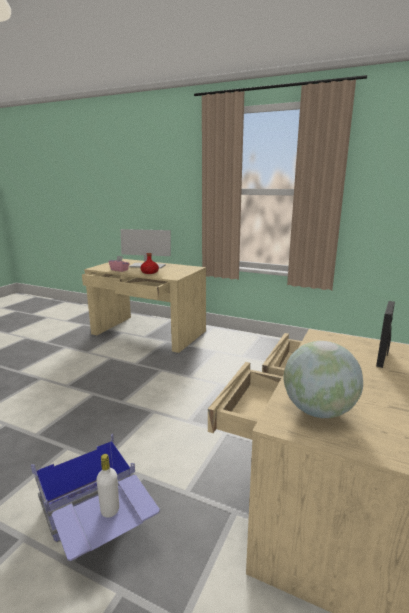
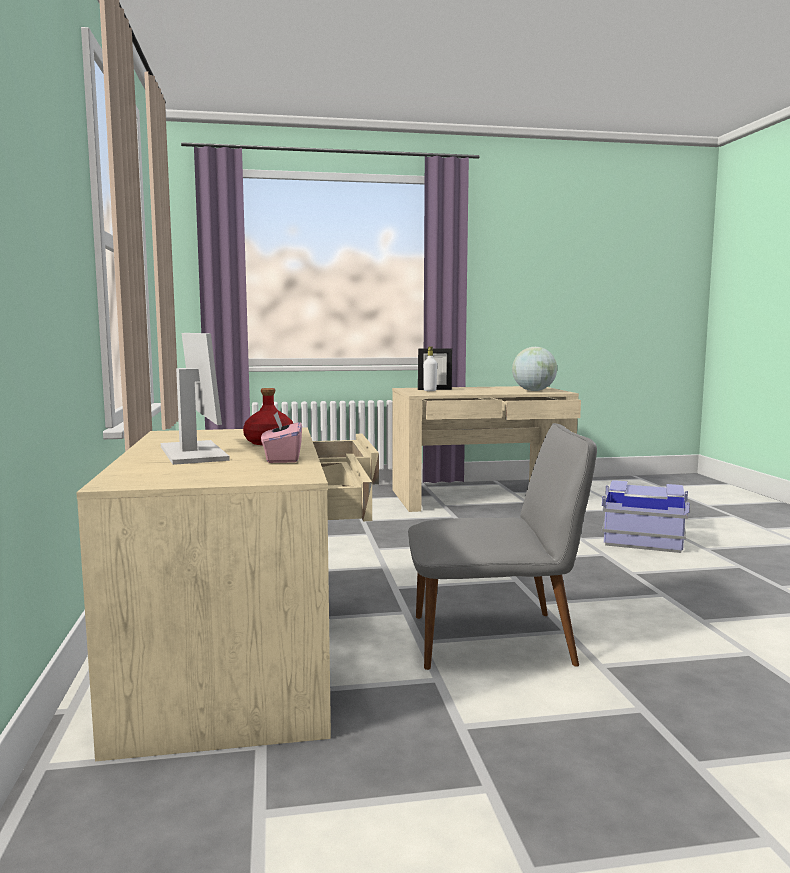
camera: 125 degrees left, 10 degrees down
(89, 369) = (491, 639): none -> grey chair
(110, 510) = (642, 490): white bottle -> white bottle (430, 390)

